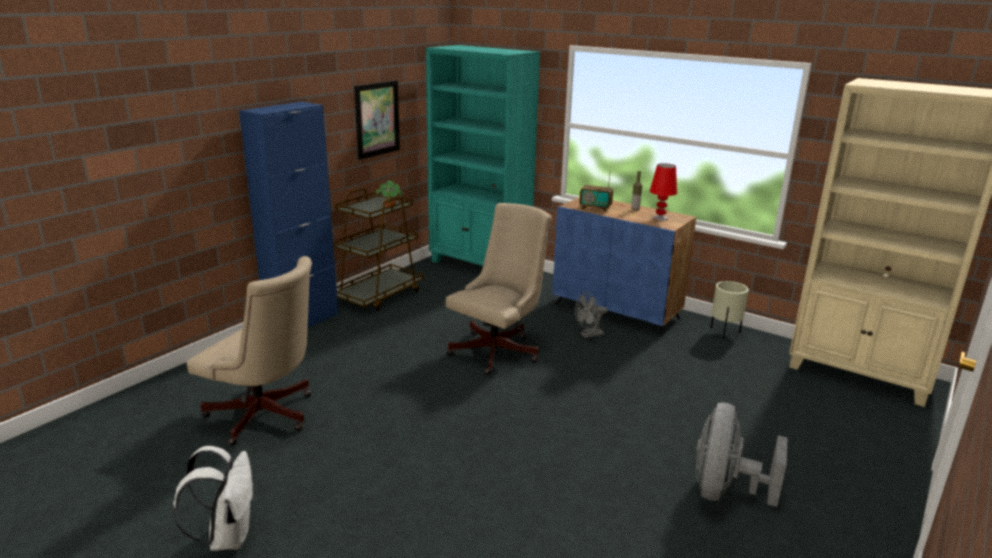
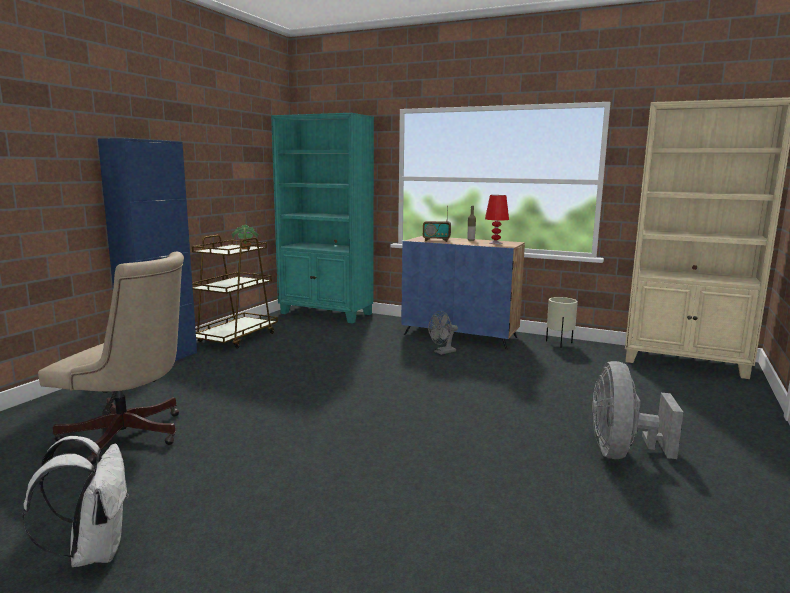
camera: 10 degrees left, 10 degrees down
(377, 119) = (229, 173): picture -> none
(499, 350) = (364, 368): beige office chair -> none

